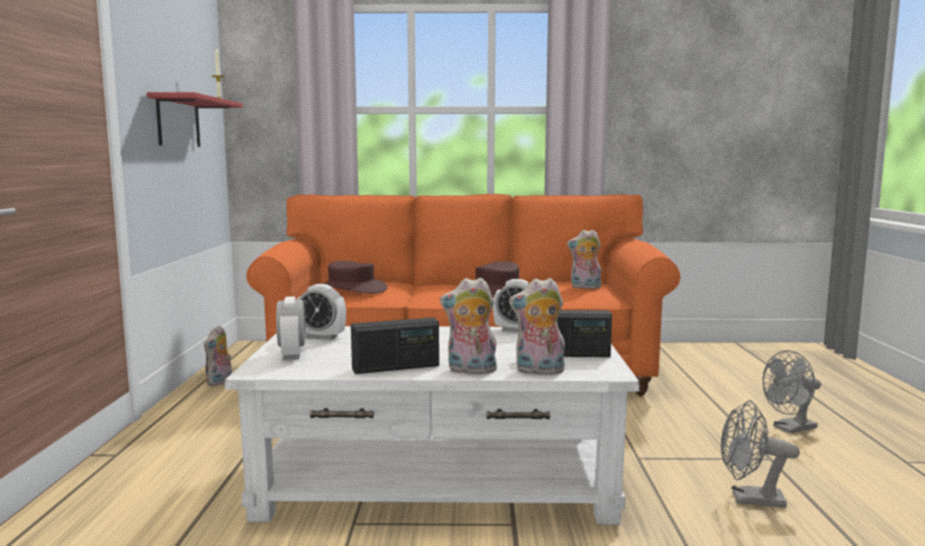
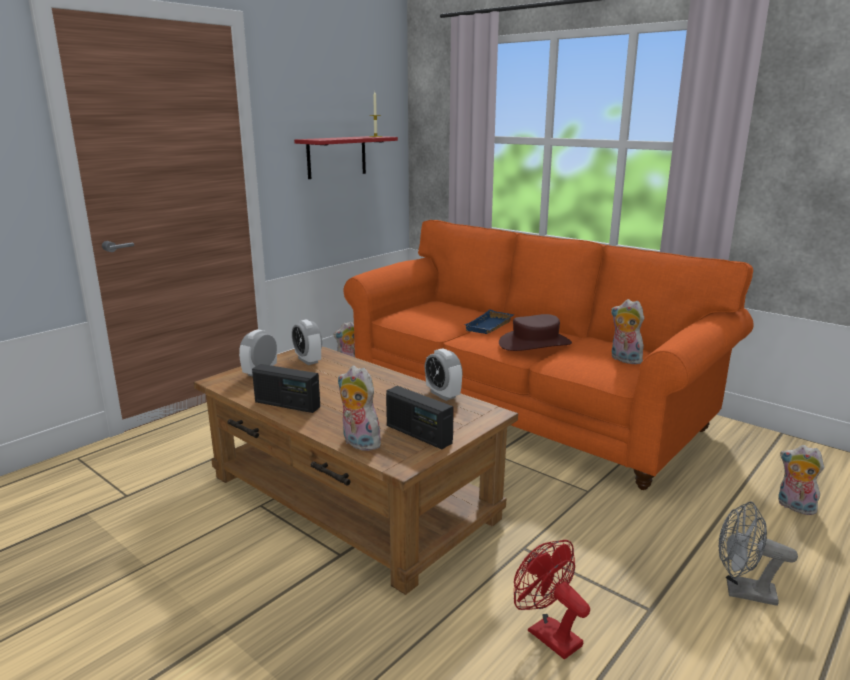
camera: 40 degrees right, 10 degrees up
(351, 289) = (425, 314): brown hat -> none
(428, 289) = (490, 327): none -> blue tray
(439, 480) = (352, 497): white coffee table -> brown coffee table
(470, 371) = (320, 425): plush toy -> plush toy (794, 507)
(749, 500) = (547, 634): grey fan -> red fan

